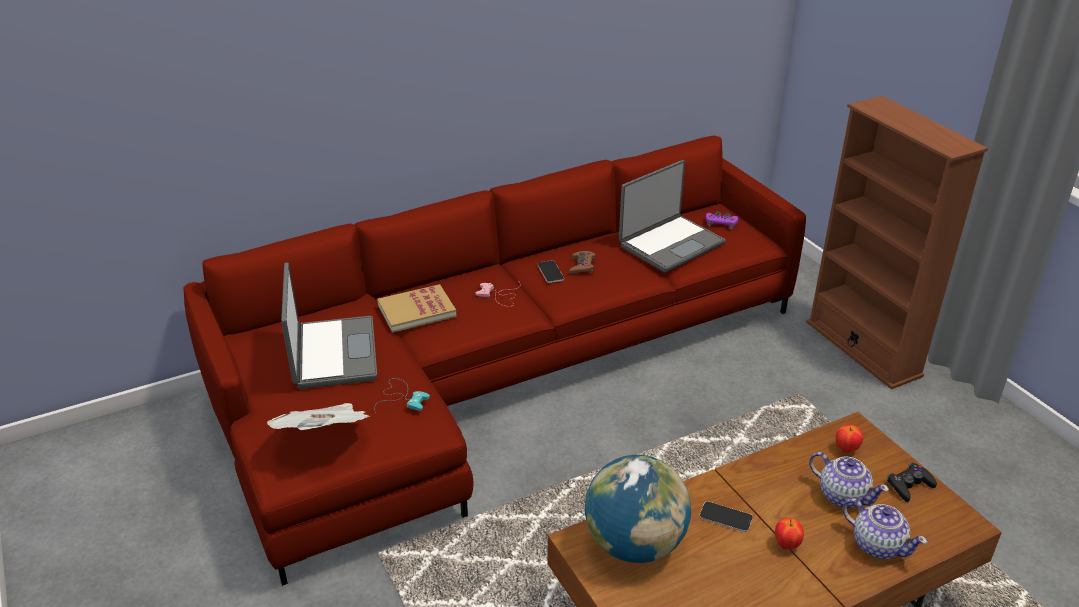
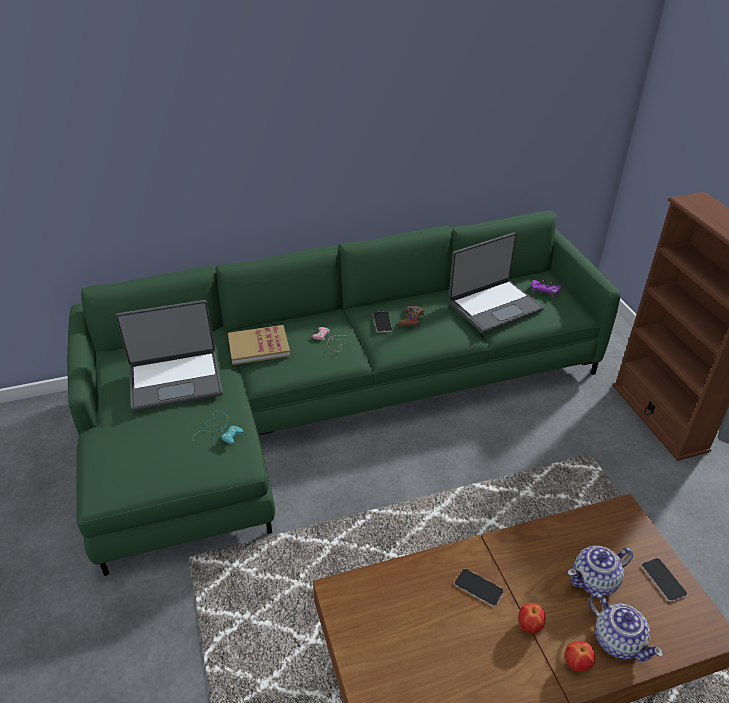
camera: 10 degrees right, 5 degrees up
(325, 436) = (145, 459): newspaper -> none
(332, 354) = (175, 380): laptop -> laptop turned 75 degrees clockwise
(495, 373) = (329, 402): red sofa -> green sofa
(635, 544) = (388, 603): globe -> none
(842, 495) = (595, 581): teapot -> teapot turned 105 degrees clockwise
(846, 449) = (610, 532): apple -> apple (576, 664)
(909, 485) = (663, 580): black game controller -> phone

